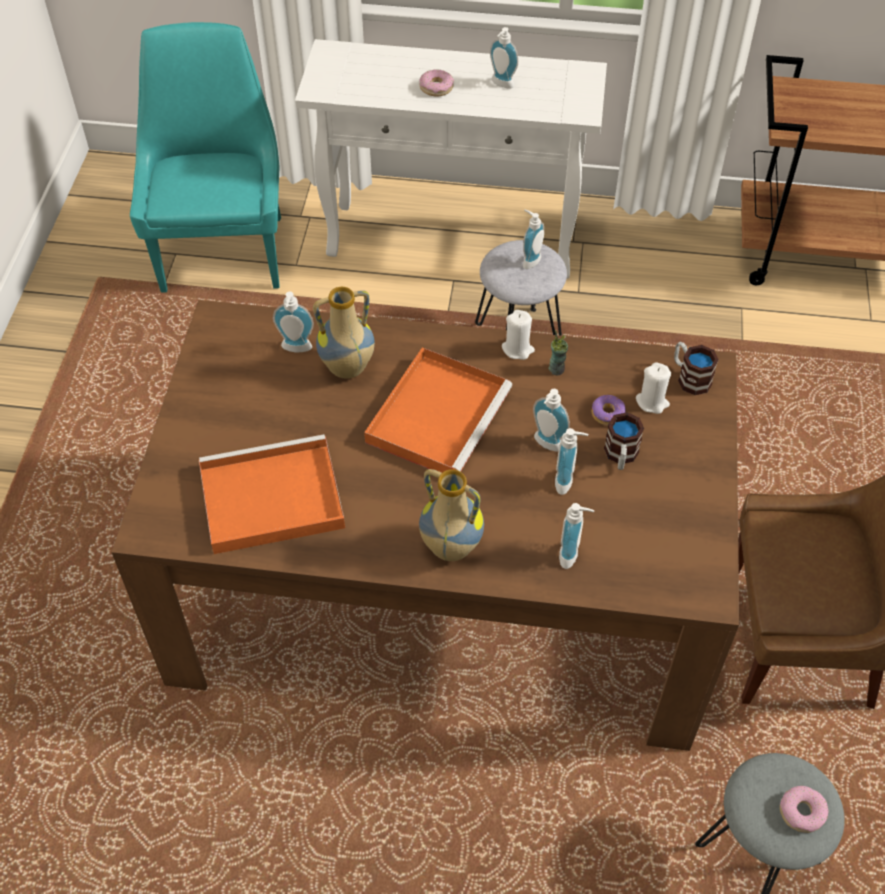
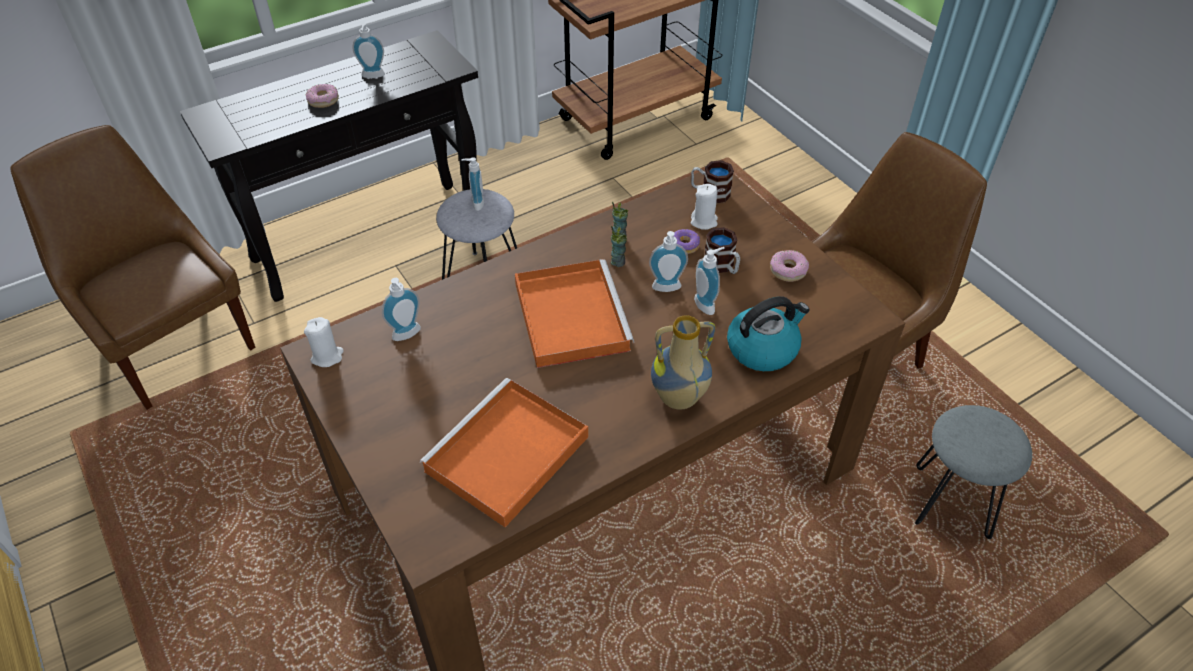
camera: 40 degrees left, 5 degrees down
(223, 250) = (175, 346): turquoise chair -> brown chair
(347, 369) = (466, 325): vase -> none
(454, 240) = (369, 238): white console table -> black console table
(517, 349) = (578, 239): white candle -> white candle (327, 356)
(530, 392) = (618, 262): none -> cup
(572, 555) = (763, 348): soap dispenser -> kettle
(801, 811) = (996, 435): donut -> donut (788, 270)

